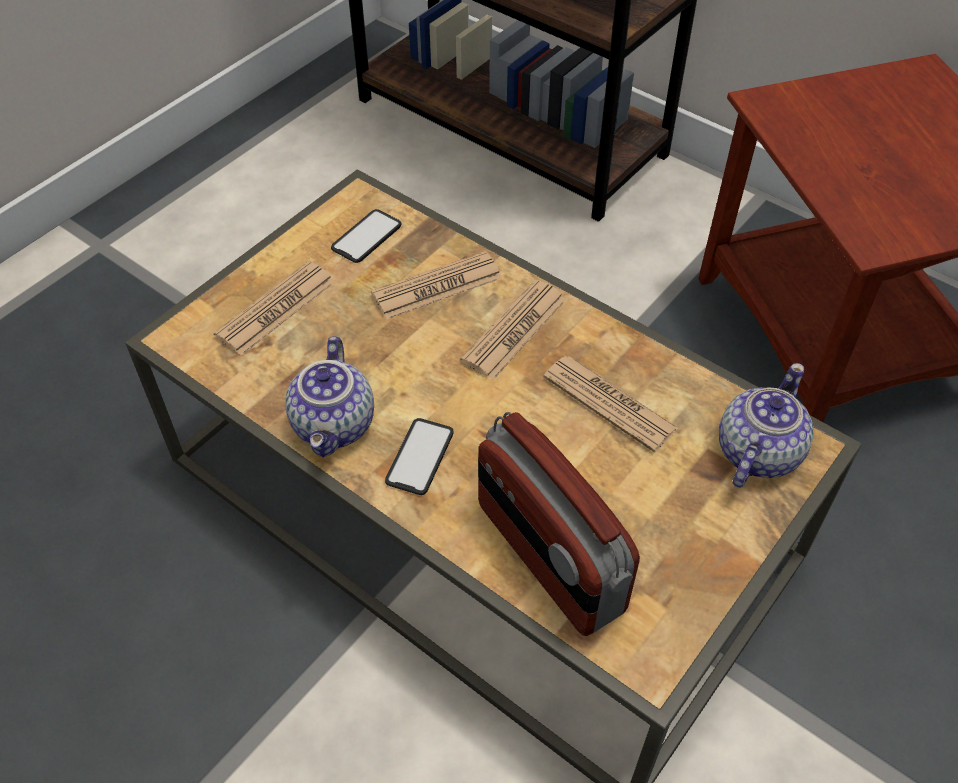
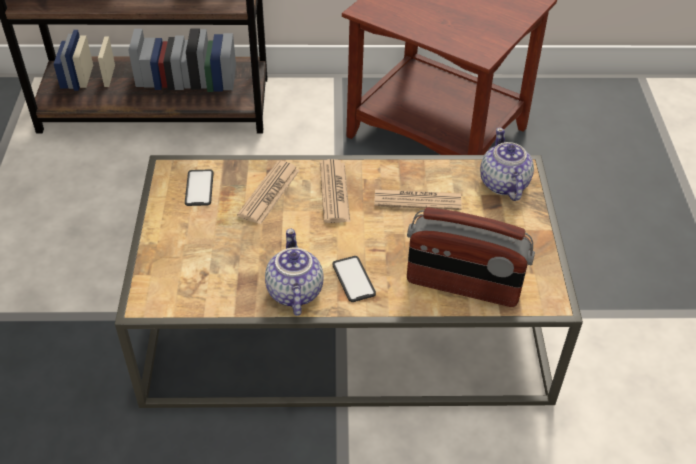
camera: 40 degrees left, 5 degrees down
(276, 309) = (189, 254): newspaper -> none
(336, 426) = (293, 291): teapot -> teapot turned 150 degrees counterclockwise

